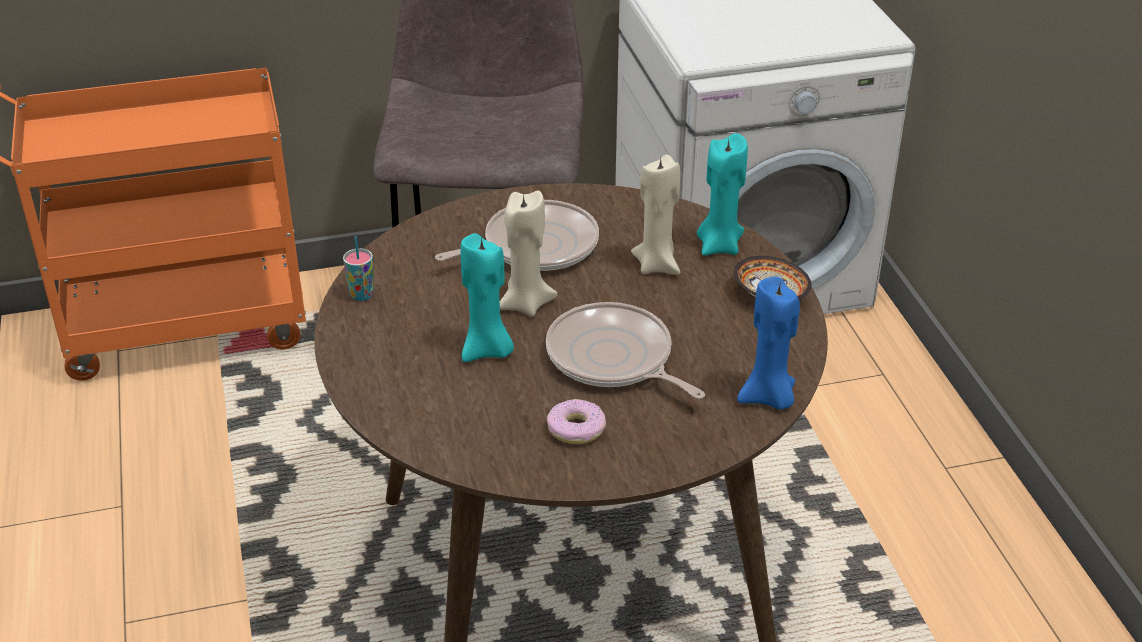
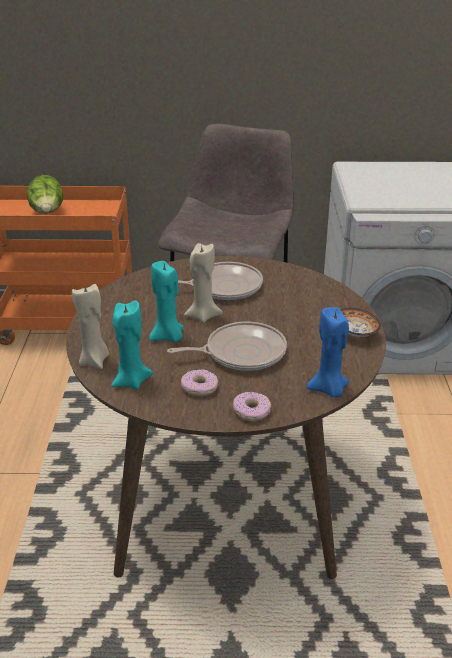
camera: 15 degrees right, 5 degrees down
(139, 137) = (48, 213): none -> lettuce
(362, 295) = (112, 298): cup -> none
(613, 359) = (241, 353): frying pan -> frying pan turned 105 degrees clockwise
(657, 265) = (292, 306): beige candle -> beige candle (95, 360)
(671, 453) = (251, 411): none -> donut
(719, 246) = (335, 301): turquoise candle -> turquoise candle (131, 381)

